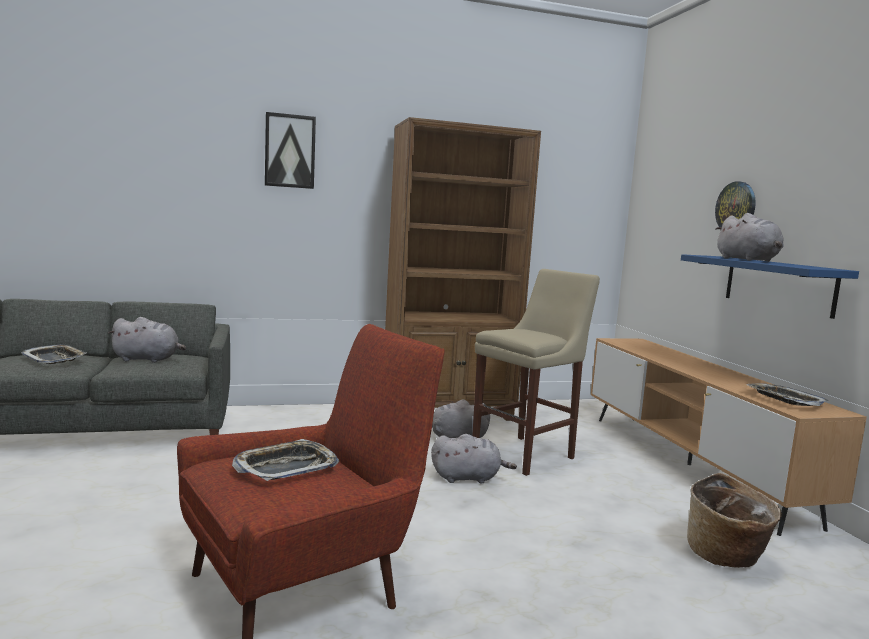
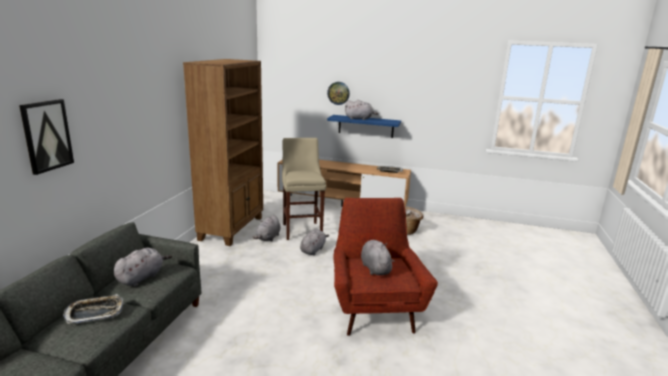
camera: 60 degrees left, 10 degrees up
(286, 467) = (375, 268): tray -> grey plush toy
(290, 151) = (134, 92): picture -> picture (46, 135)

